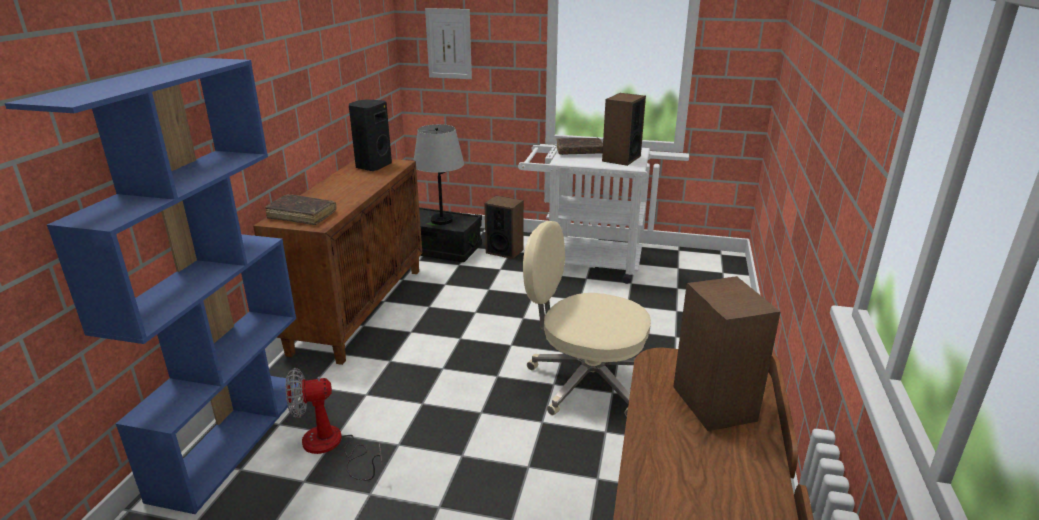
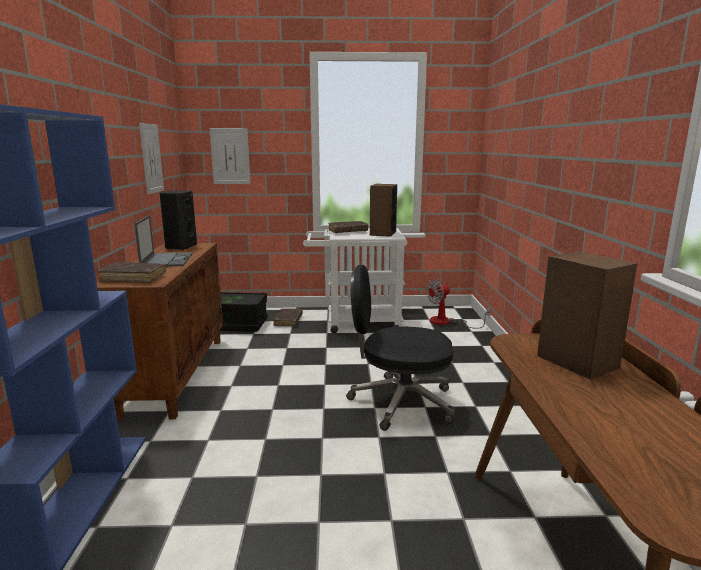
camera: 15 degrees left, 10 degrees down
(331, 447) = (189, 489): fan -> fan (447, 322)
(344, 59) = (151, 158): none -> picture
(348, 188) = (167, 260): none -> laptop
(441, 220) = (234, 299): grey table lamp -> none
(504, 251) = (288, 321): speaker -> brown book
(586, 381) = (400, 402): beige office chair -> black office chair

